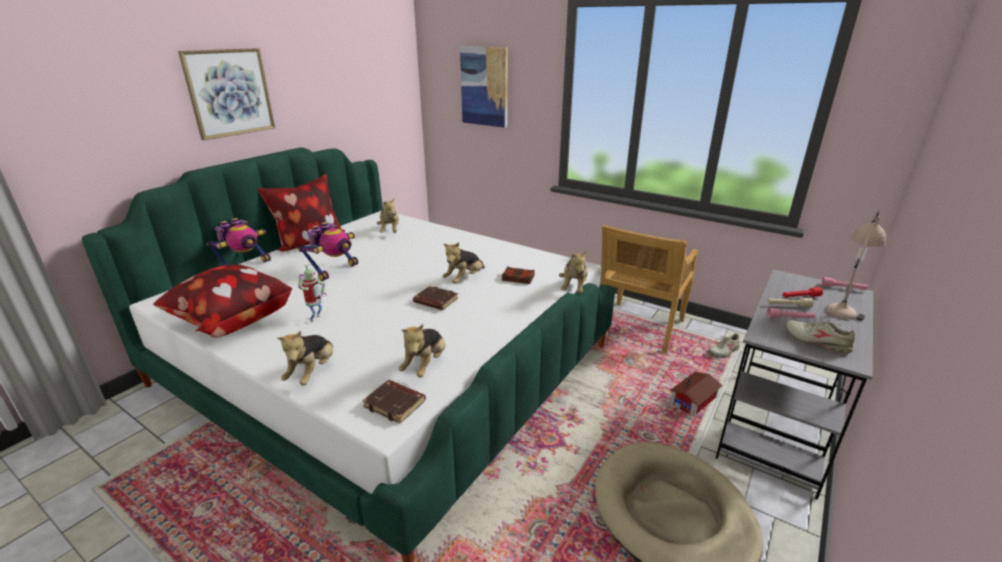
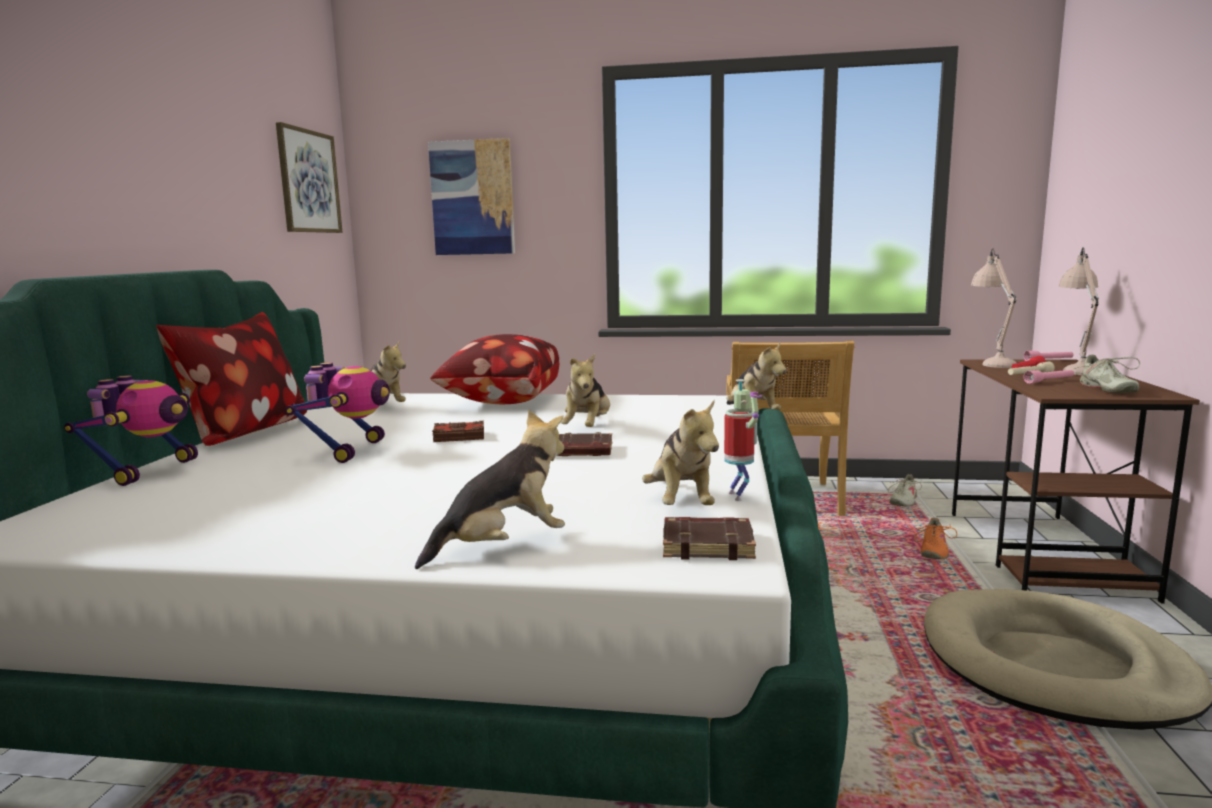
camera: 25 degrees left, 15 degrees down
(229, 93) = (96, 151): picture -> picture (308, 181)
(231, 321) = (225, 528): pillow -> pillow (500, 402)
(312, 372) = (503, 546): plush toy -> plush toy turned 105 degrees counterclockwise
(316, 319) = (406, 497): toy robot -> toy robot (739, 496)
(518, 278) = (663, 417): brown book -> brown book (459, 437)
(695, 400) = (932, 551): toy house -> orange shoe
(776, 427) = (1043, 553): grey desk -> brown desk
(790, 280) = (992, 362): none -> beige table lamp
(817, 341) = (1106, 389): beige shoe -> beige shoe turned 105 degrees counterclockwise

